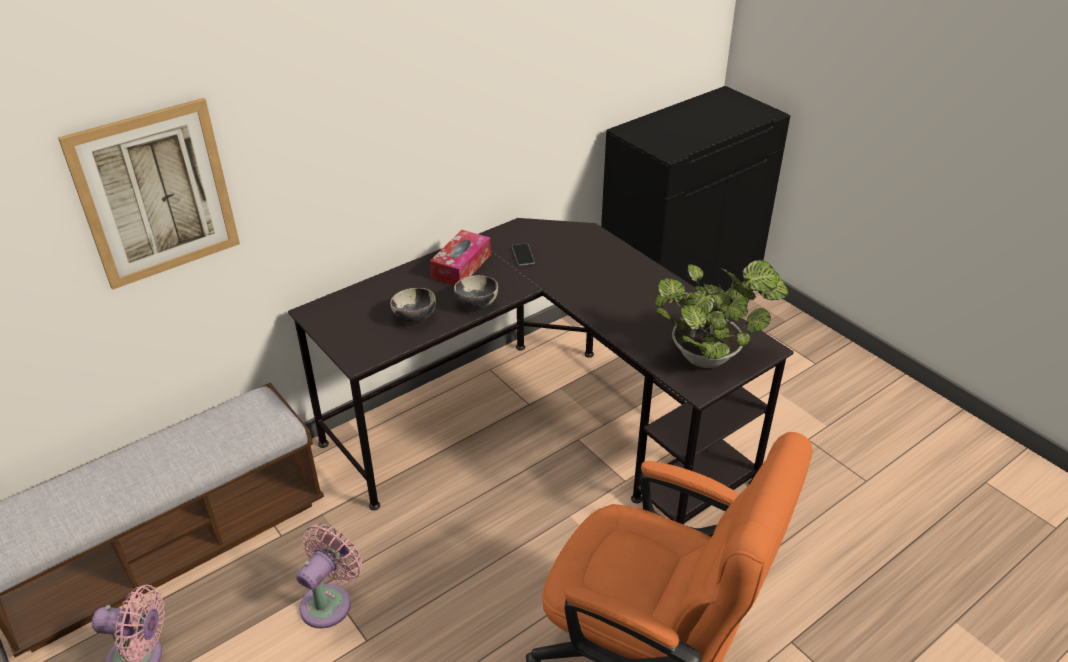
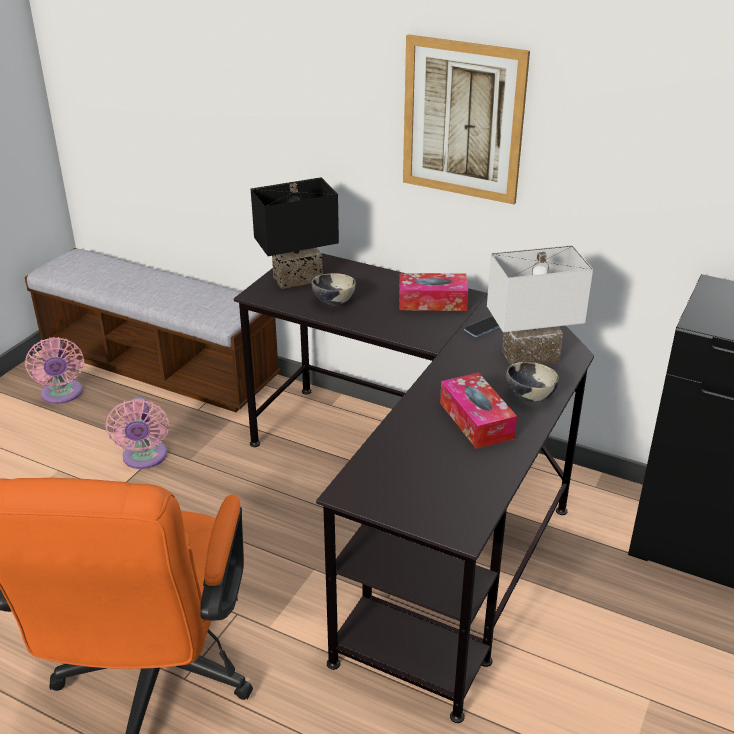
camera: 65 degrees right, 5 degrees down
(156, 194) = (223, 88): picture -> picture (463, 120)
(329, 601) = (144, 458): pink fan -> pink fan turned 75 degrees clockwise
(354, 328) = (298, 280): none -> black table lamp
(476, 305) = (380, 325): bowl -> bowl (529, 396)
(580, 250) = (530, 358): none -> white table lamp
(644, 300) = (476, 420): none -> tissue box
(710, 356) = (412, 489): potted plant -> none

